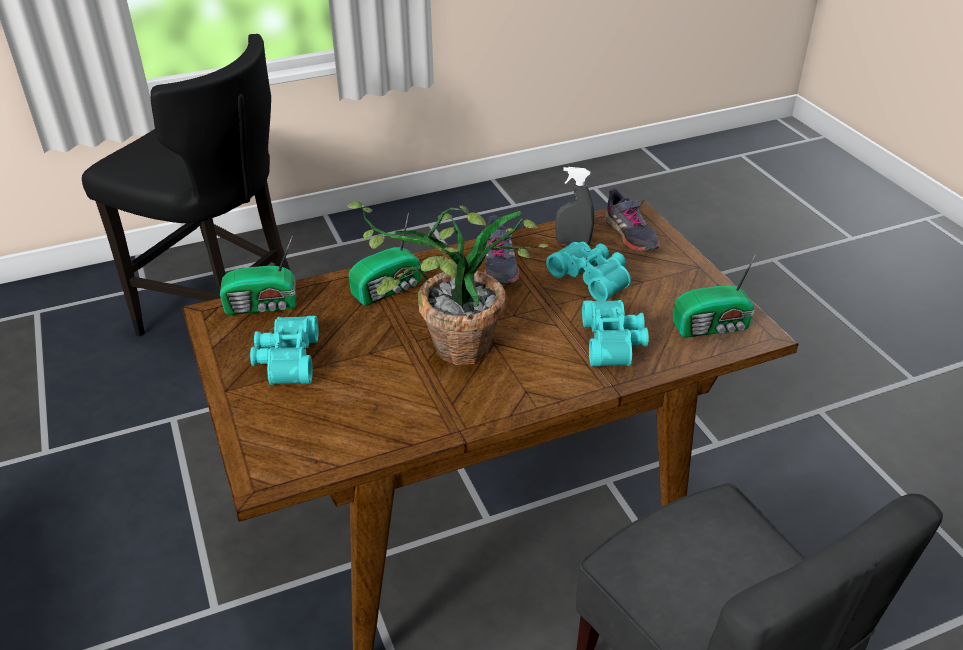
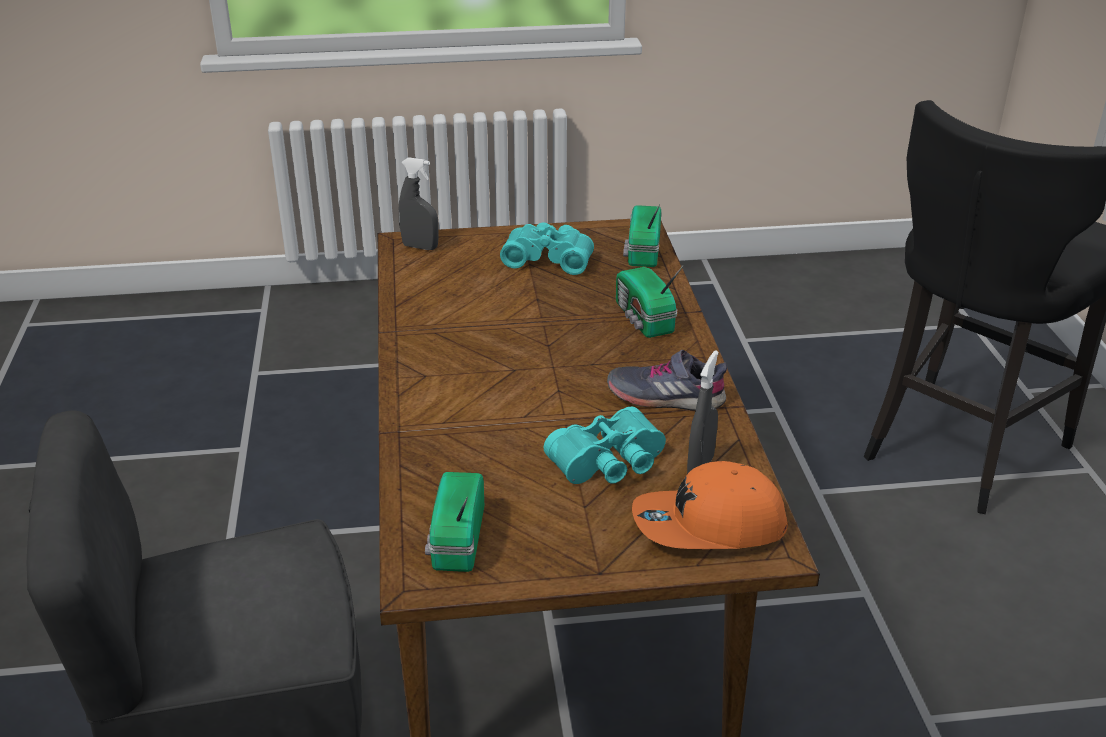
camera: 105 degrees right, 5 degrees down
(273, 461) = (420, 247): none -> grey spray bottle
(447, 351) = (515, 340): potted plant -> none
(614, 342) = (469, 450): turquoise binoculars -> none
(630, 235) = (708, 526): grey shoe -> orange cap

